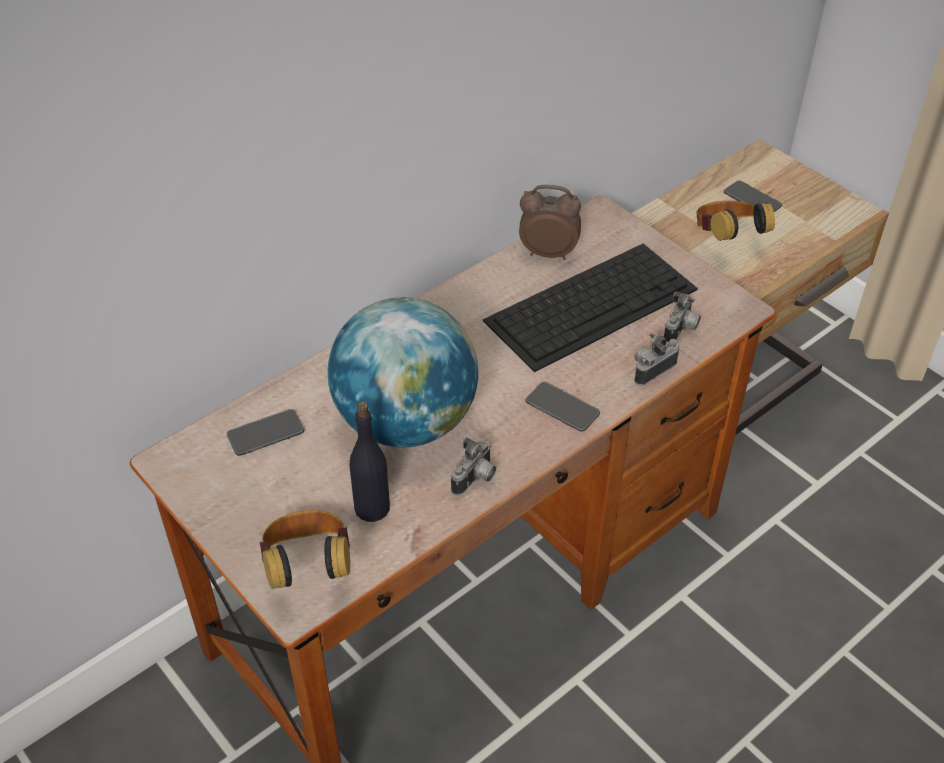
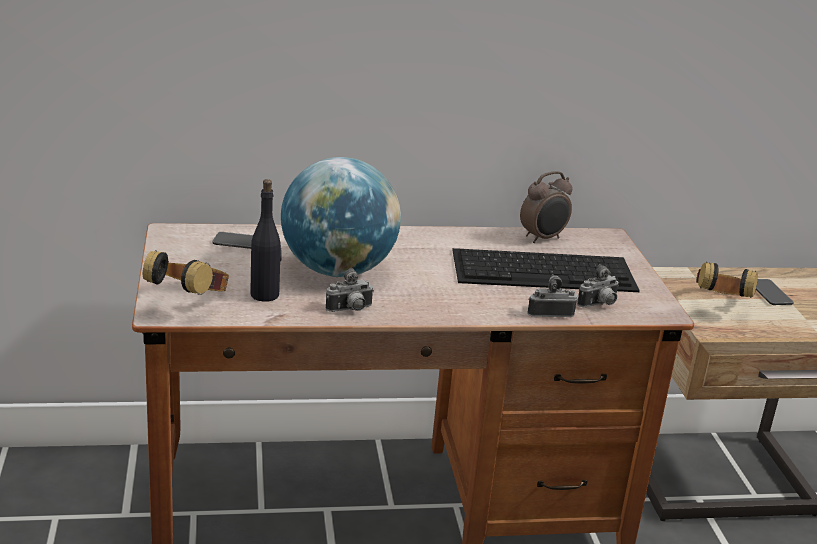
camera: 30 degrees right, 20 degrees down
(548, 252) = (543, 238): alarm clock -> alarm clock turned 105 degrees clockwise
(562, 407) = (456, 304): phone -> none

